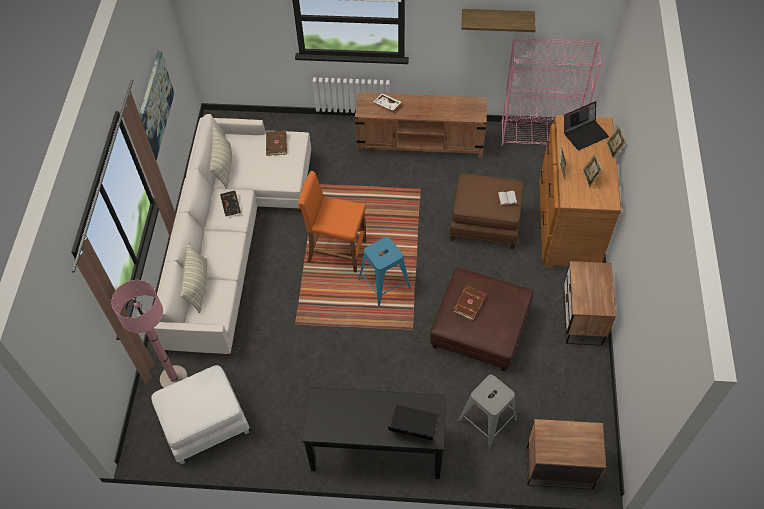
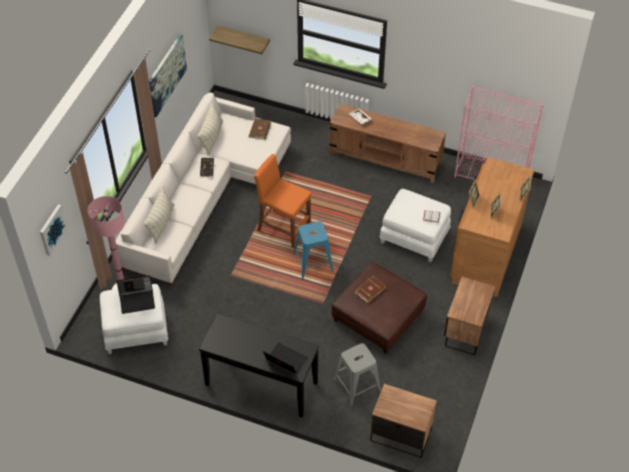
camera: 15 degrees right, 5 degrees down
(73, 347) = (52, 229): none -> picture
(485, 224) = (414, 236): brown ottoman -> white ottoman
(497, 18) = (459, 67): shelf -> shelf (244, 38)
(584, 133) = (505, 176): laptop -> laptop (137, 300)

